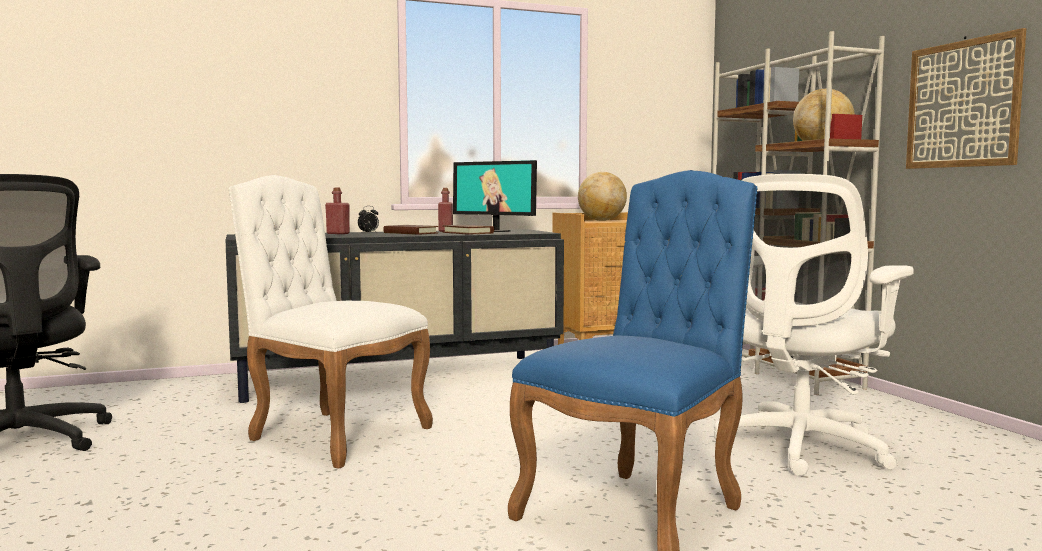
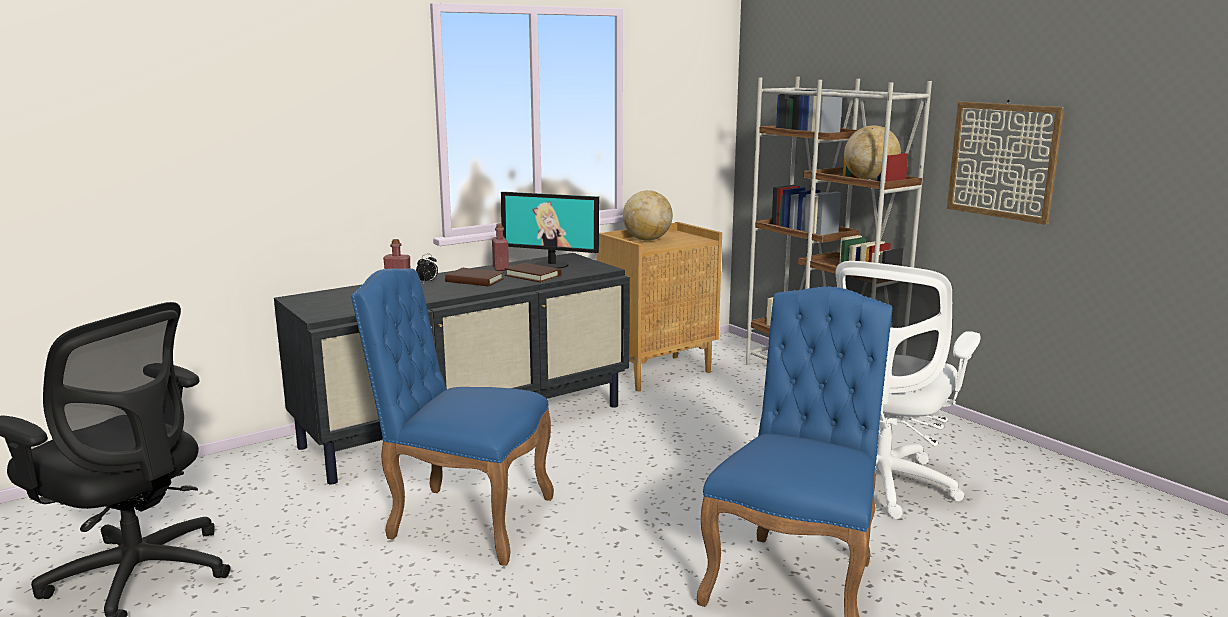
camera: 15 degrees left, 10 degrees up
(334, 435) = (466, 520): white chair -> blue chair

